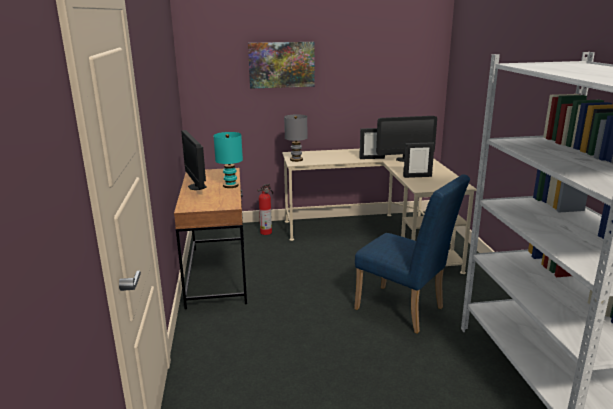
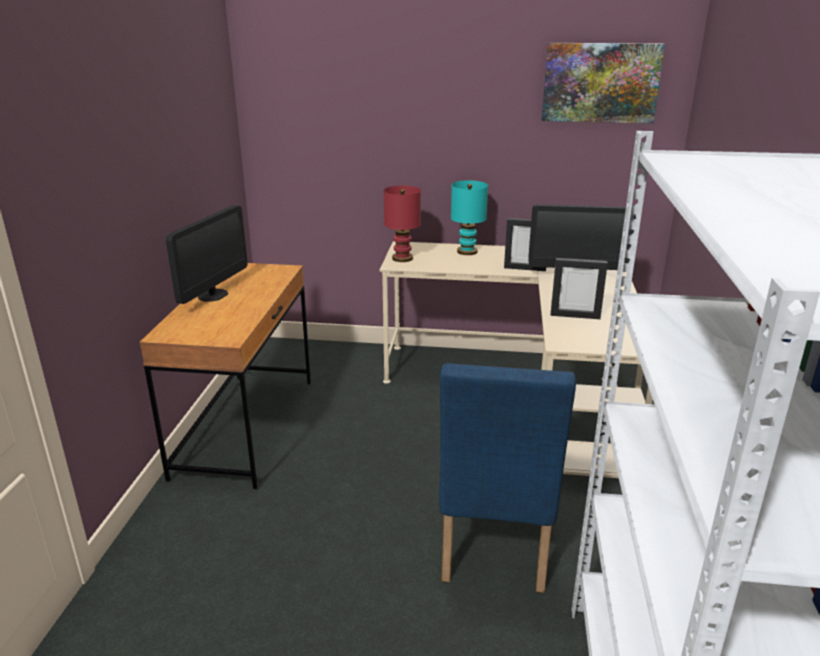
camera: 15 degrees right, 5 degrees up
(197, 186) = (213, 295): monitor -> monitor turned 150 degrees counterclockwise
(230, 185) = (261, 299): turquoise table lamp -> turquoise table lamp (467, 251)
(266, 232) = (357, 363): fire extinguisher -> none
(281, 64) = (395, 102): picture -> picture (600, 82)
(296, 159) = (402, 258): grey table lamp -> red table lamp
(404, 311) = (492, 551): blue chair -> blue chair turned 45 degrees clockwise

